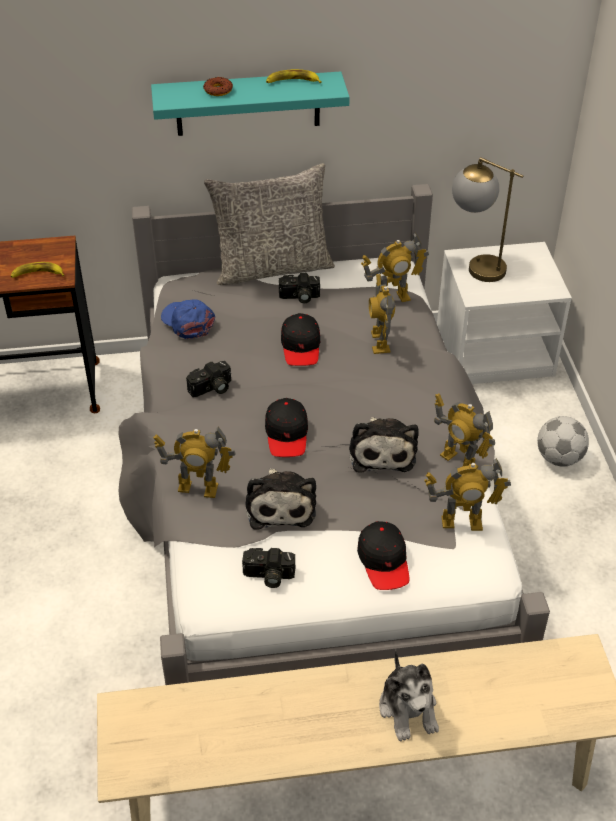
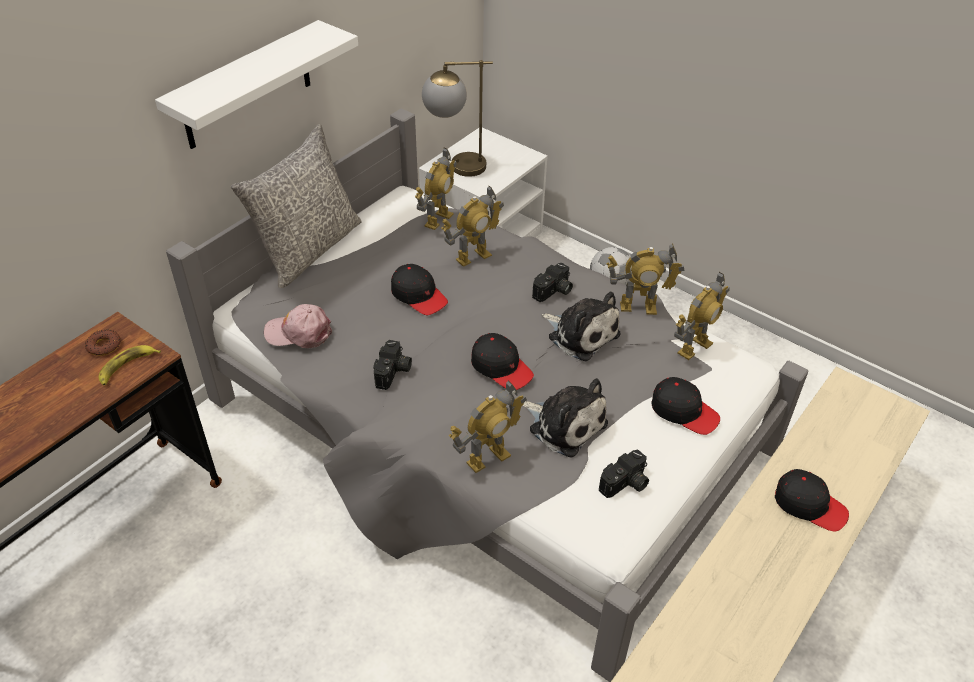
camera: 45 degrees left, 0 degrees up
(188, 322) = (299, 332): blue cap -> pink cap
(218, 90) = (232, 77): donut -> donut (104, 346)
(248, 104) = (247, 86): turquoise shelf -> white shelf
(292, 82) = (290, 44): banana -> none
(299, 297) = (366, 259): camera -> camera (554, 292)
(380, 342) = (473, 257): toy robot -> toy robot turned 75 degrees counterclockwise
(408, 709) = (809, 505): plush toy -> black cap

